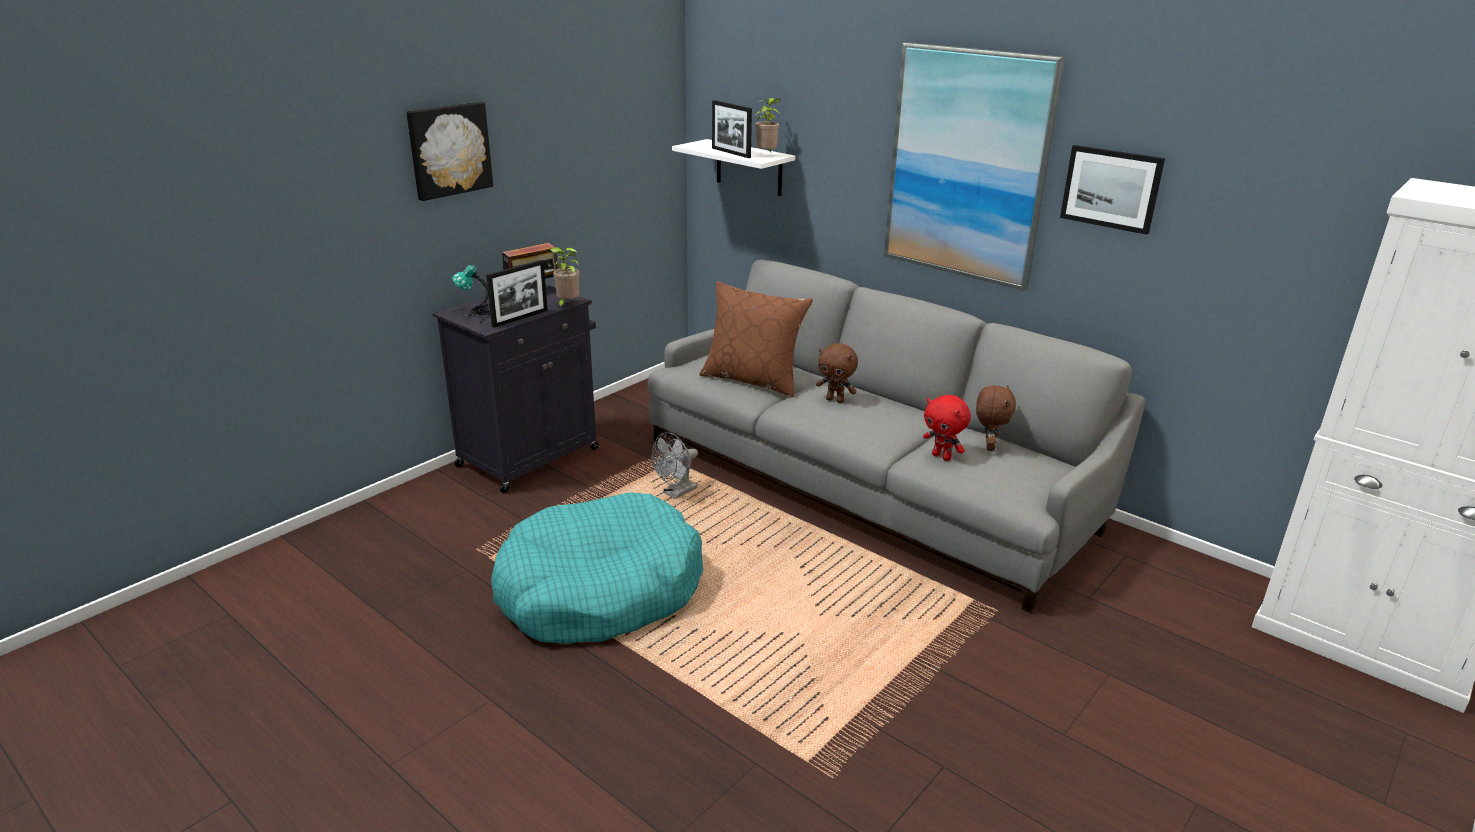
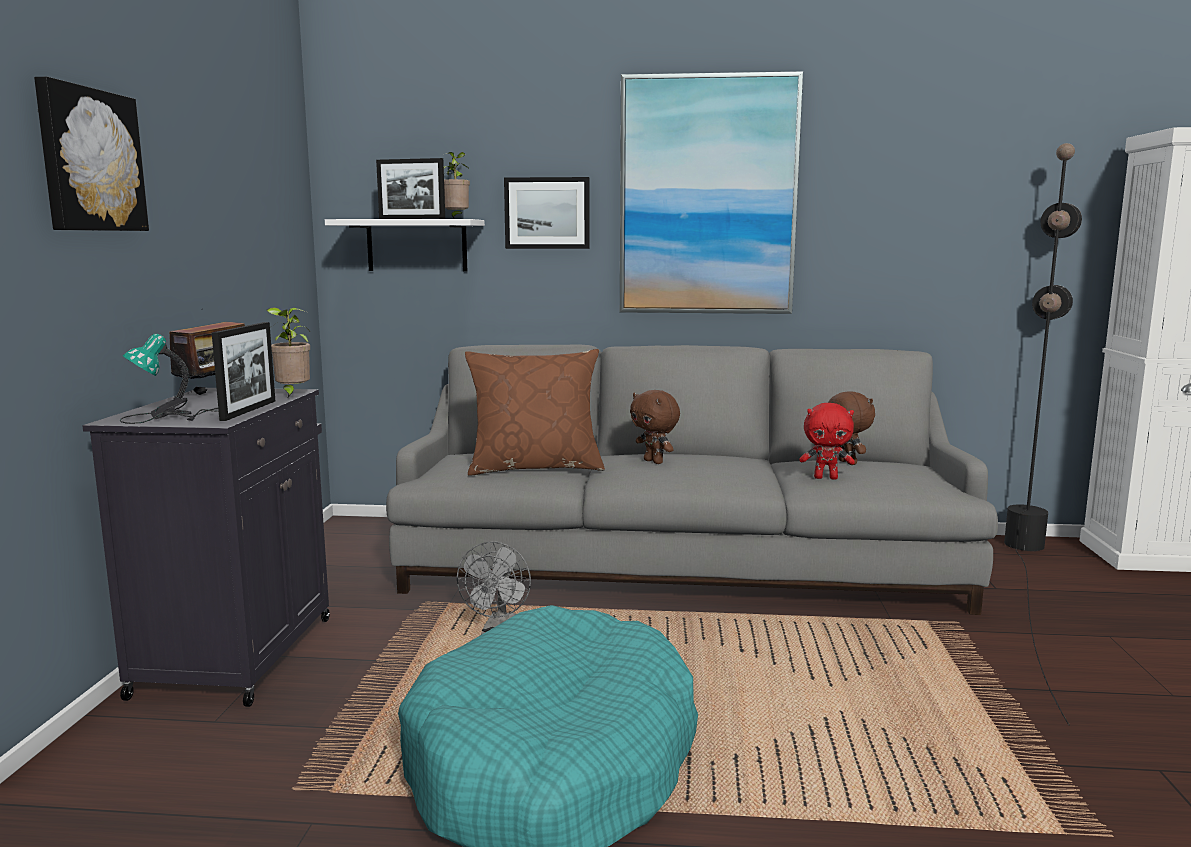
camera: 35 degrees left, 15 degrees down
(835, 400) = (654, 462): brown plush toy -> brown plush toy turned 60 degrees clockwise
(1111, 188) = (865, 194): picture -> picture (547, 213)
(1135, 602) = (1028, 580): none -> black floor lamp

